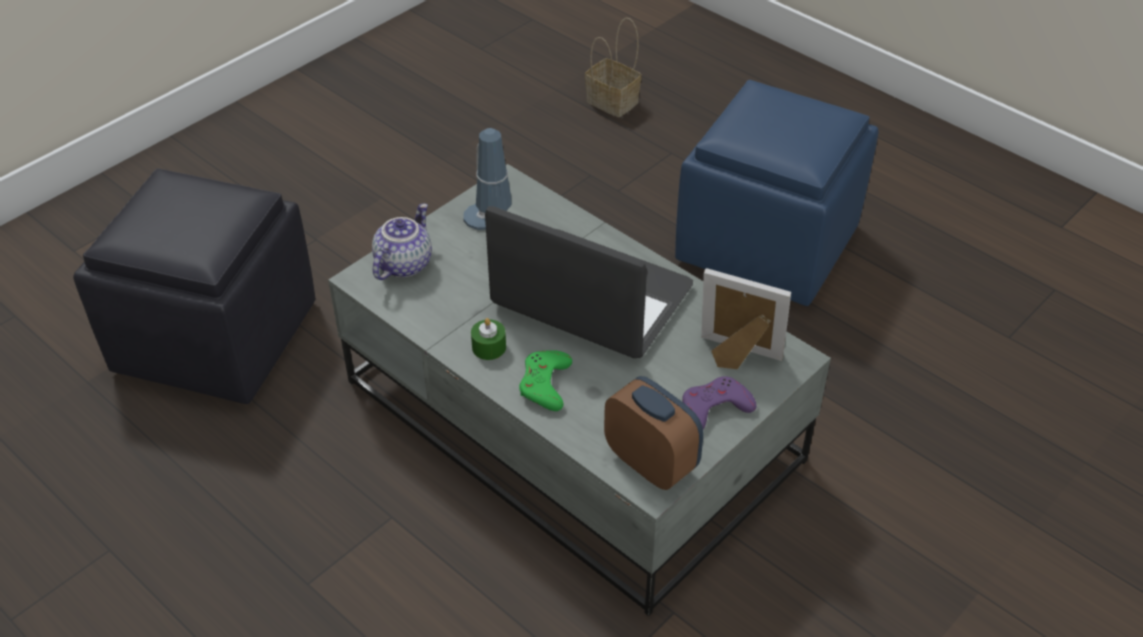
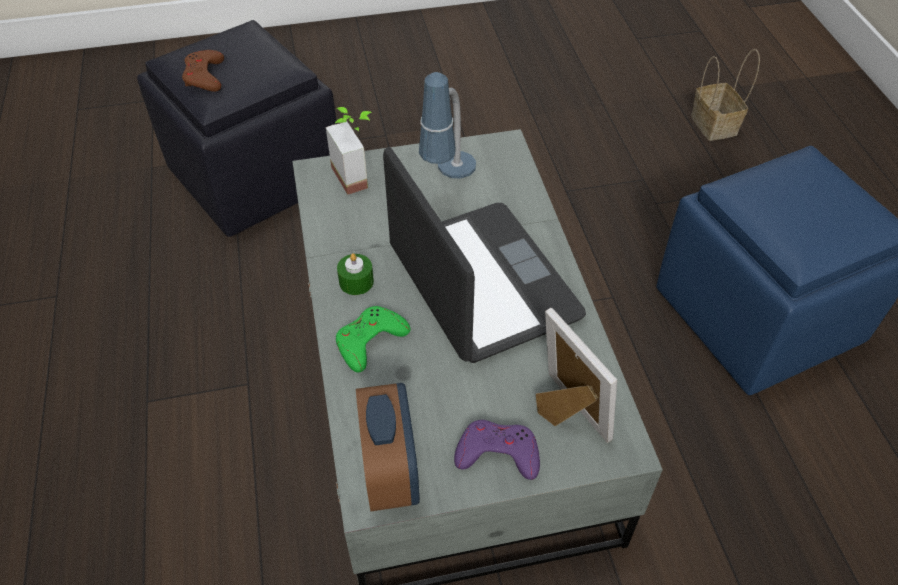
camera: 35 degrees right, 5 degrees up
(174, 239) = (205, 76): none -> brown game controller
(403, 263) = (358, 175): teapot -> potted plant

